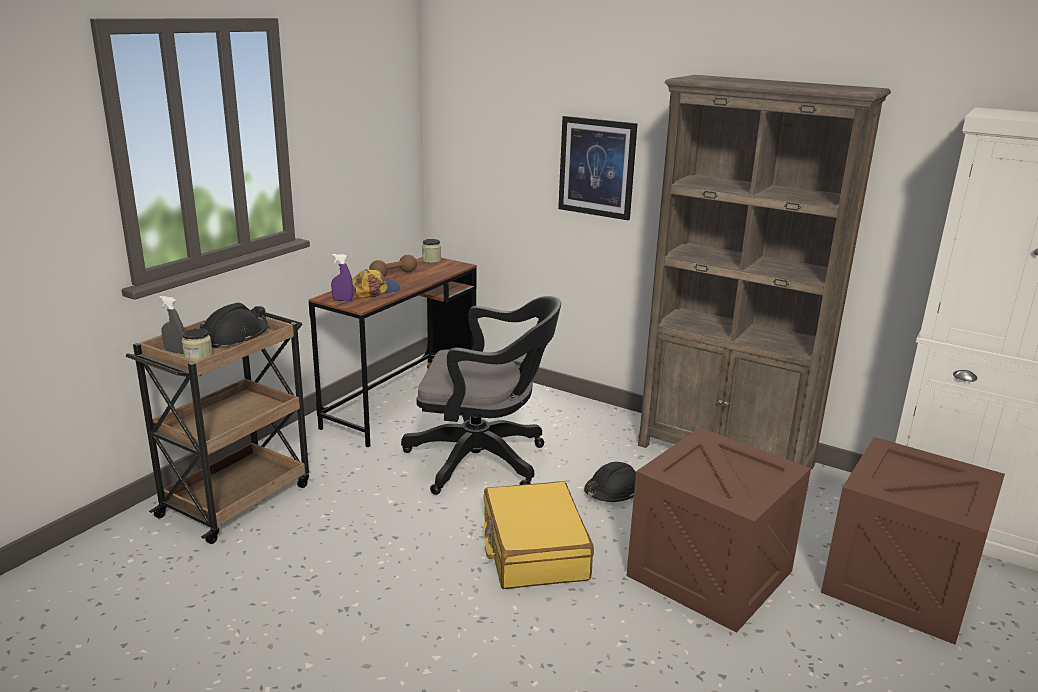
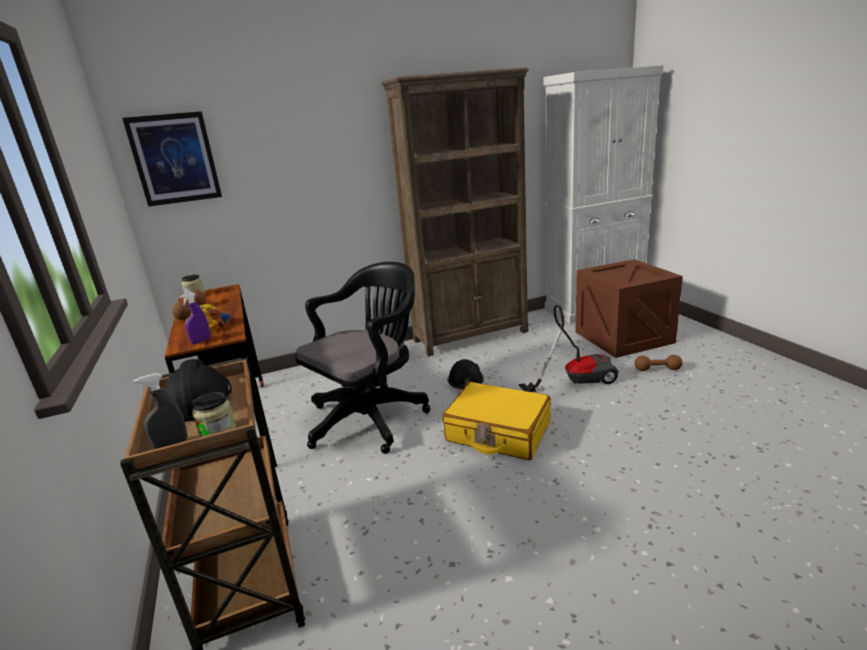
camera: 50 degrees left, 0 degrees up
(597, 167) = (318, 170): picture -> picture (174, 159)
(709, 573) = (575, 381): crate -> vacuum cleaner
(835, 643) = (657, 369): none -> brown dumbbell

